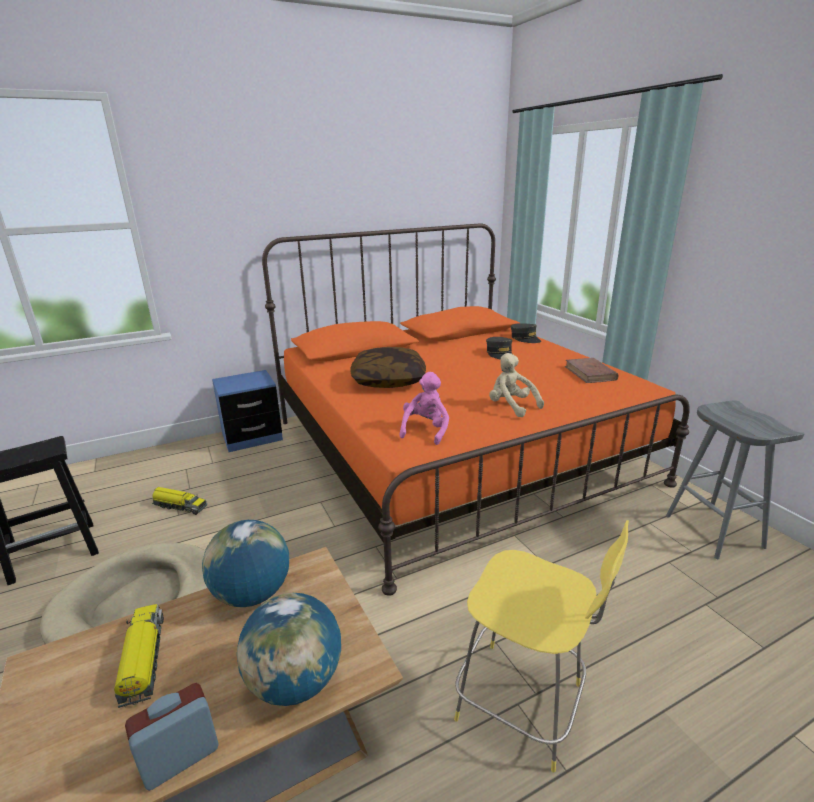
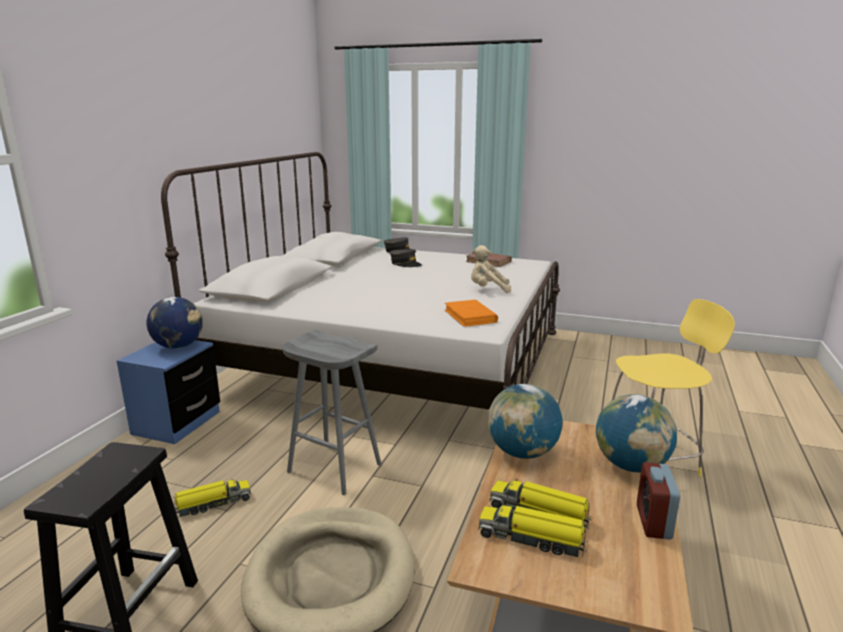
camera: 45 degrees left, 5 degrees down
(94, 676) = (532, 539): none -> toy truck
(254, 380) = (178, 346): none -> globe
(388, 381) = (366, 299): pillow -> none
(426, 430) = (470, 316): pink plush toy -> orange book
(453, 450) = (394, 362): orange bed -> white bed
(712, 530) = (601, 348): grey stool -> grey stool (333, 468)

